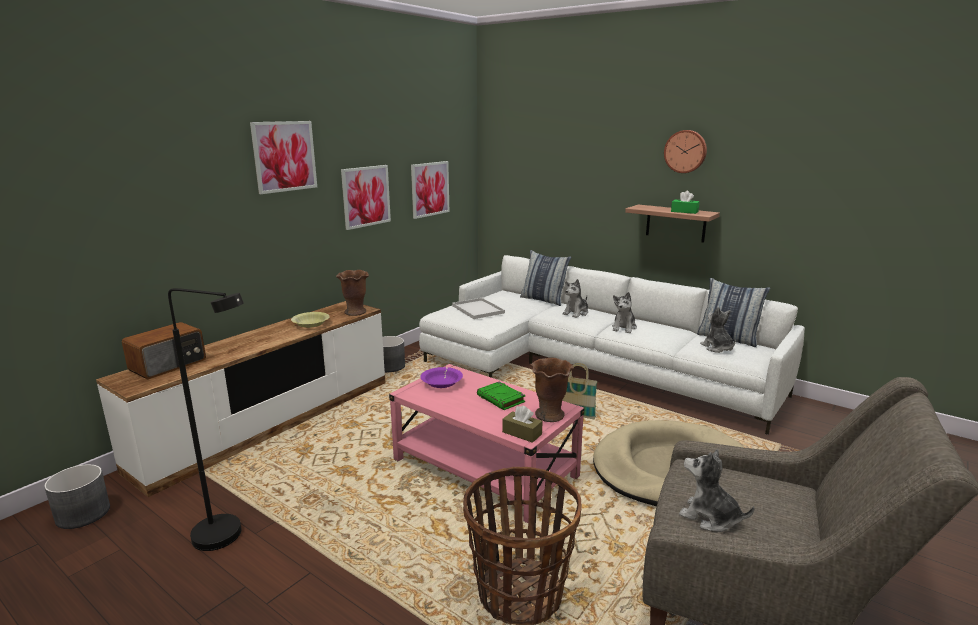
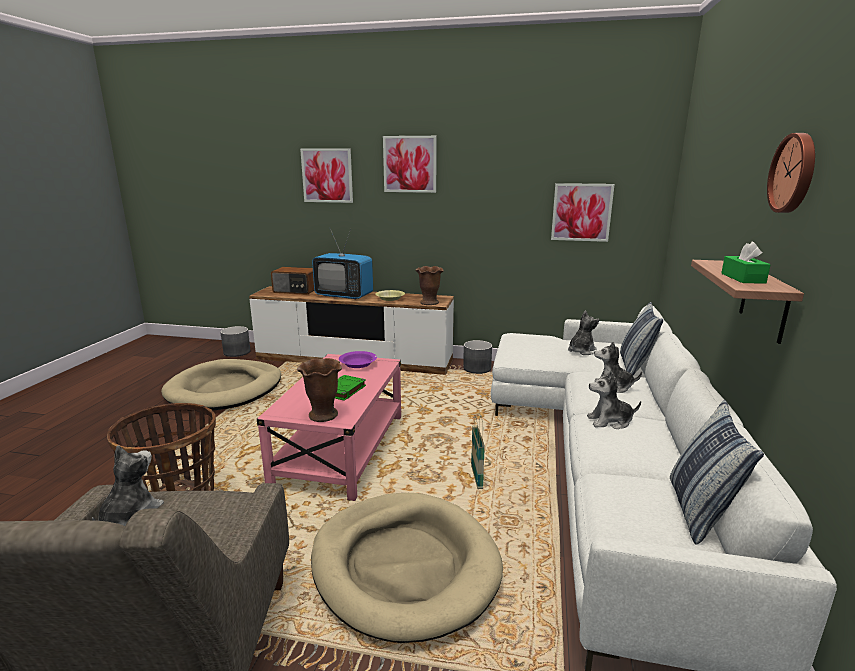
camera: 65 degrees right, 0 degrees up
(229, 536) = (225, 389): black floor lamp -> beige dog bed
(253, 342) = (344, 296): none -> television
(366, 196) = (490, 208): picture -> picture (327, 175)
(477, 309) = (544, 343): white tray -> none
(522, 433) = (282, 409): brown tissue box -> none
(717, 348) = (631, 501): plush toy -> plush toy (581, 351)

